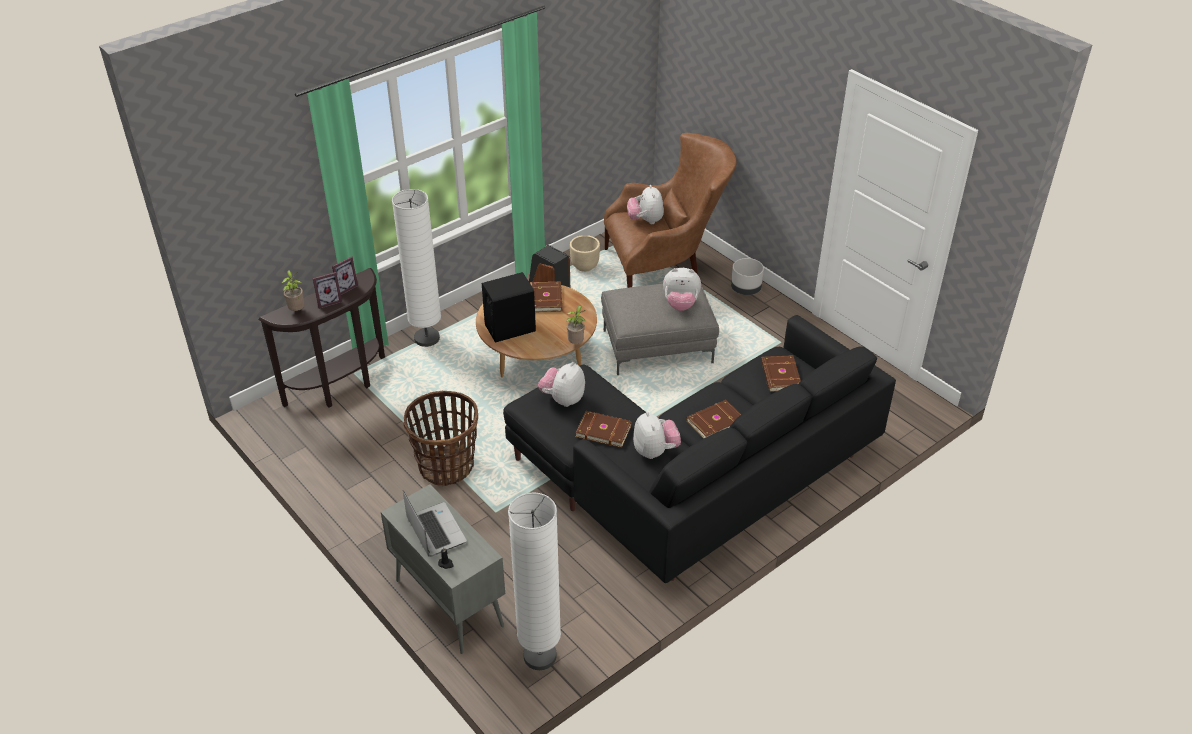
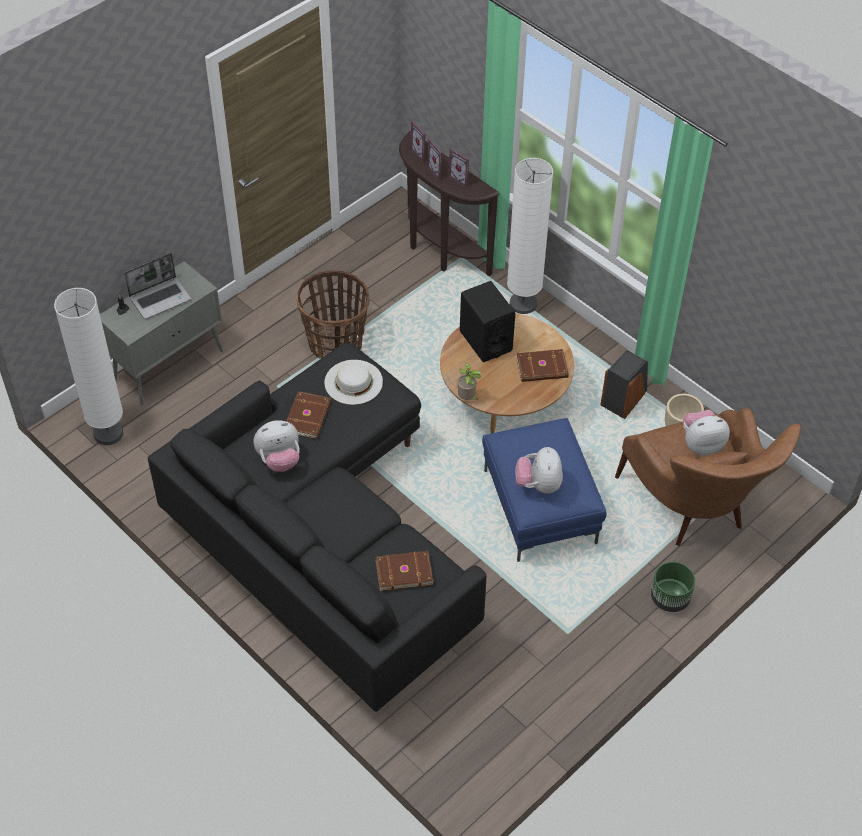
camera: 85 degrees right, 10 degrees up
(297, 310) = (422, 153): potted plant -> picture frame
(563, 399) = (353, 382): plush toy -> white hat
(658, 346) = (541, 507): grey ottoman -> blue ottoman
(714, 421) = (325, 509): brown book -> none
(745, 289) = (670, 598): grey planter -> green planter

